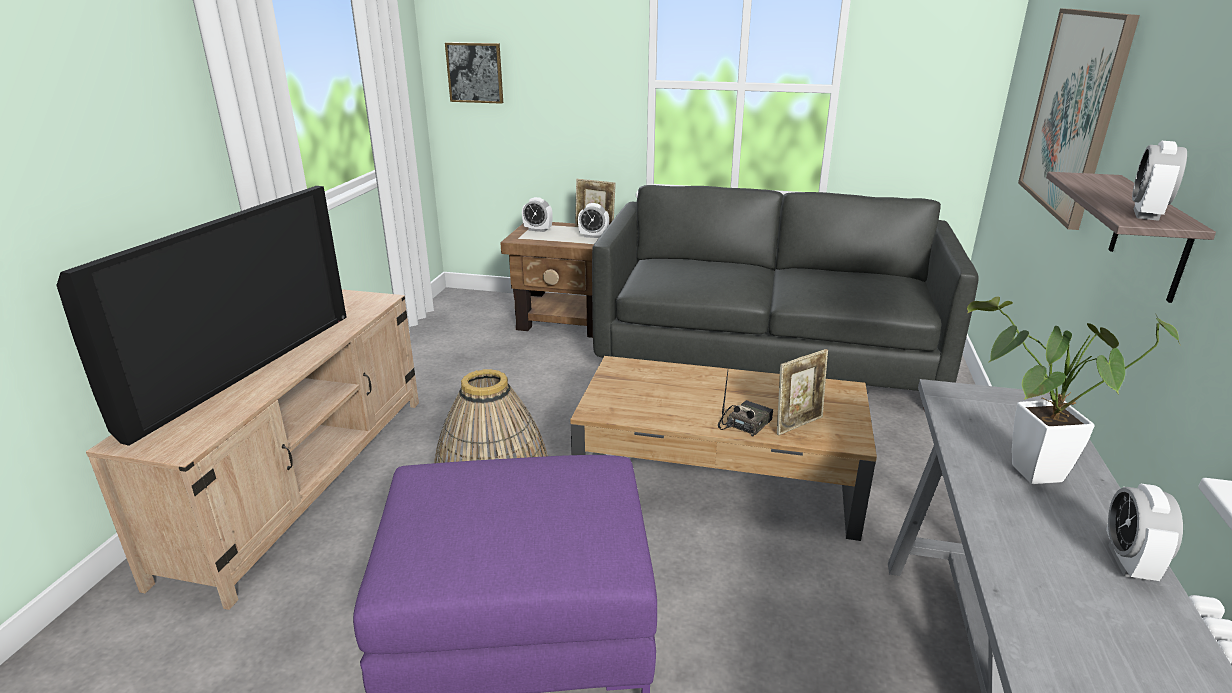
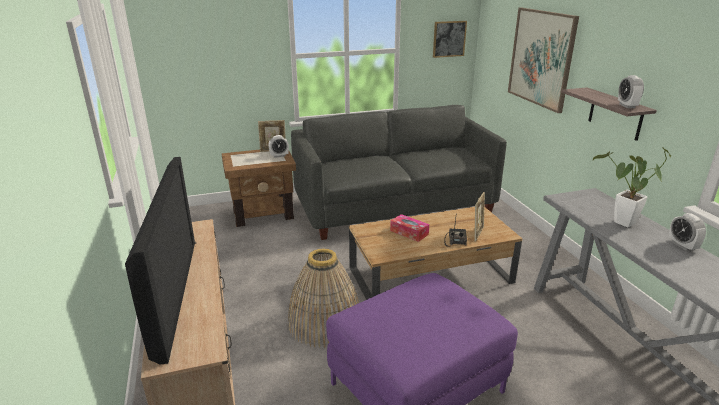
camera: 30 degrees left, 0 degrees up
(475, 72) = (168, 58): picture -> picture (449, 39)
(538, 230) = (239, 158): alarm clock -> none
(682, 390) = (409, 232): none -> tissue box

